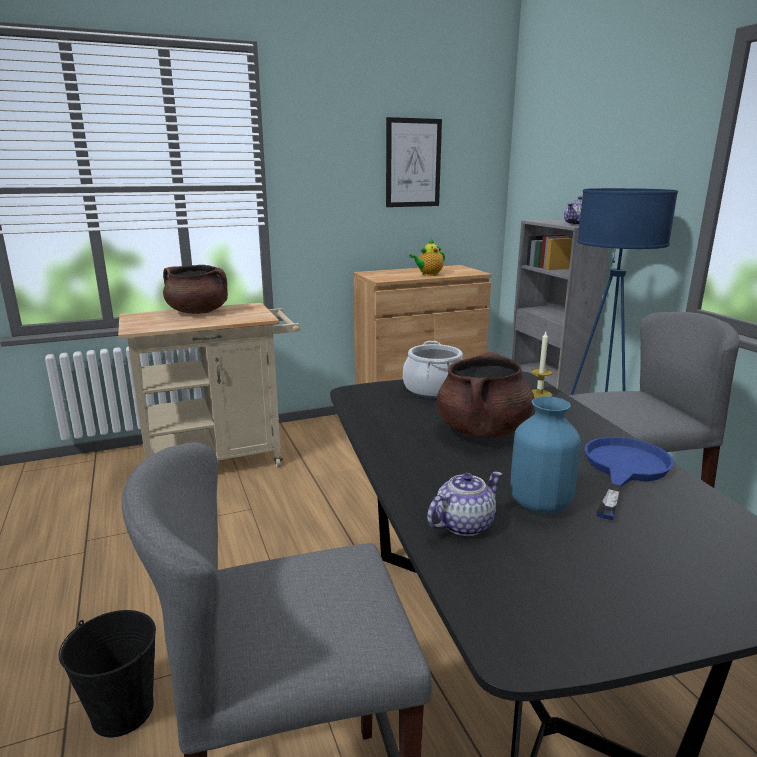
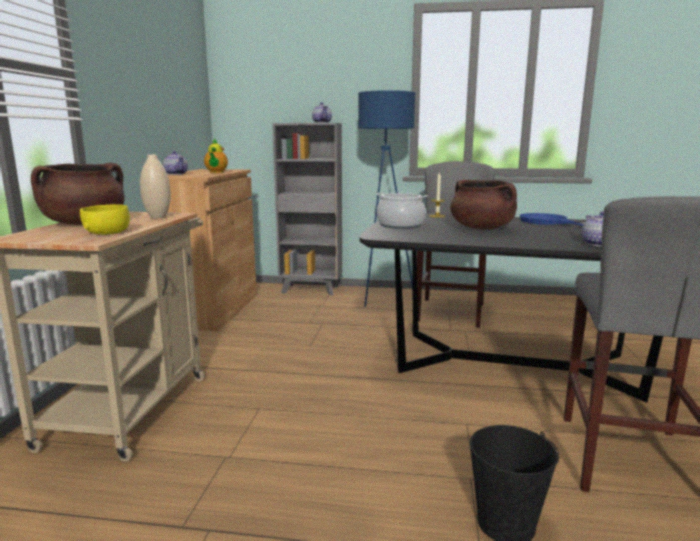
camera: 60 degrees left, 5 degrees down
(165, 325) = (107, 232): none -> yellow bowl
(242, 318) = (158, 217): none -> beige vase
(389, 271) = (176, 174): none -> teapot
(413, 163) = (165, 70): picture -> none
(541, 504) = (581, 234): blue vase -> none

